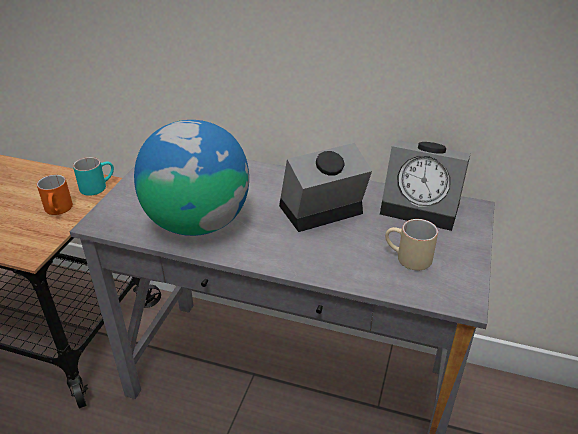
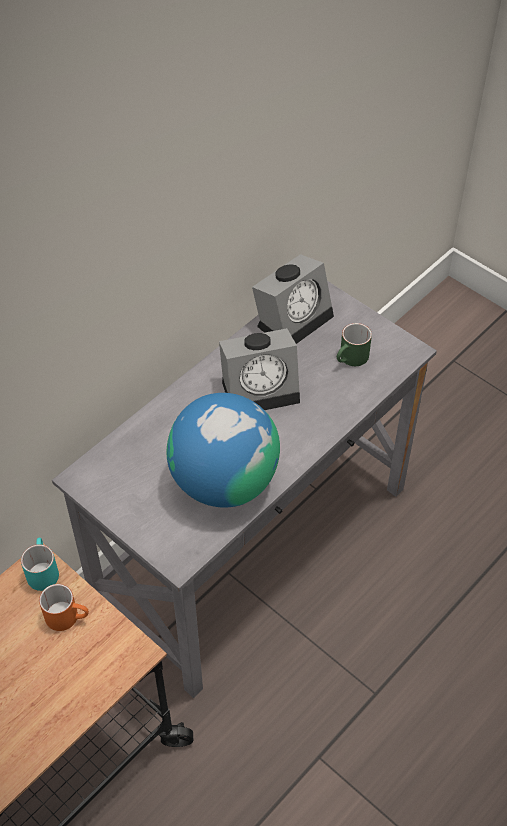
camera: 65 degrees left, 15 degrees up
(320, 213) = (262, 388): alarm clock -> alarm clock turned 105 degrees counterclockwise
(407, 258) = (351, 359): beige mug -> green mug

